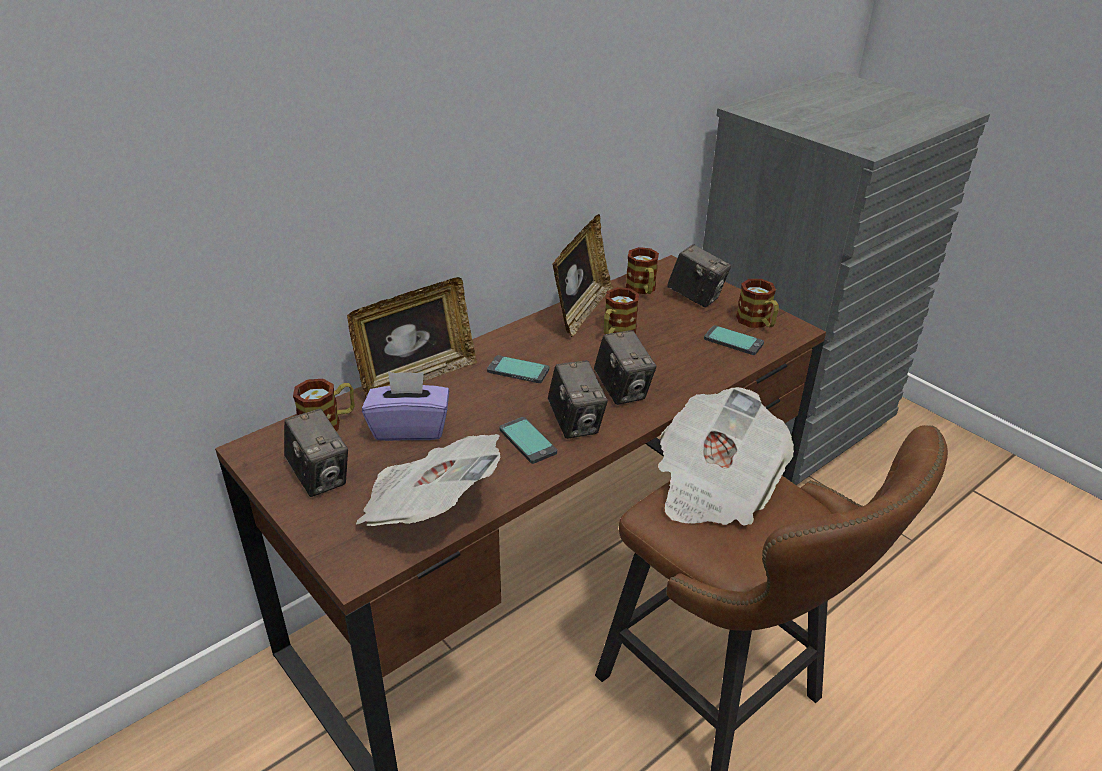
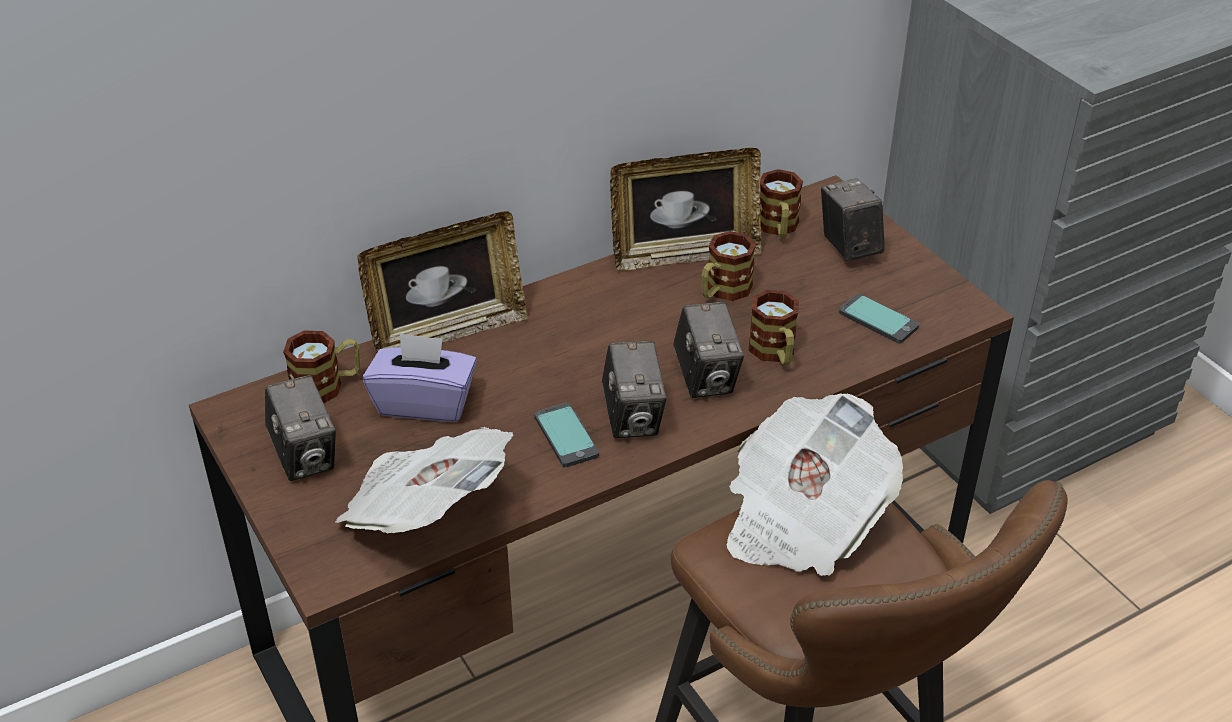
camera: 10 degrees right, 5 degrees up
(518, 371) = (578, 336): phone -> none
(581, 311) = (684, 254): picture frame -> picture frame turned 45 degrees clockwise
(696, 297) = (848, 247): camera -> camera turned 150 degrees counterclockwise
(757, 323) = (921, 294): mug -> mug (775, 353)

